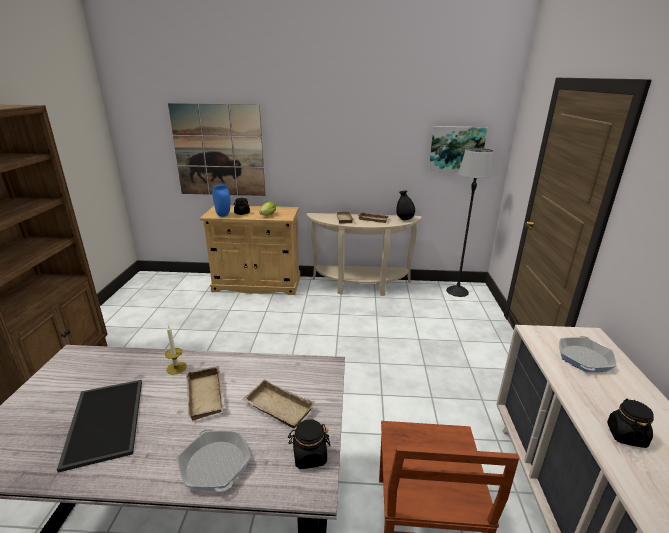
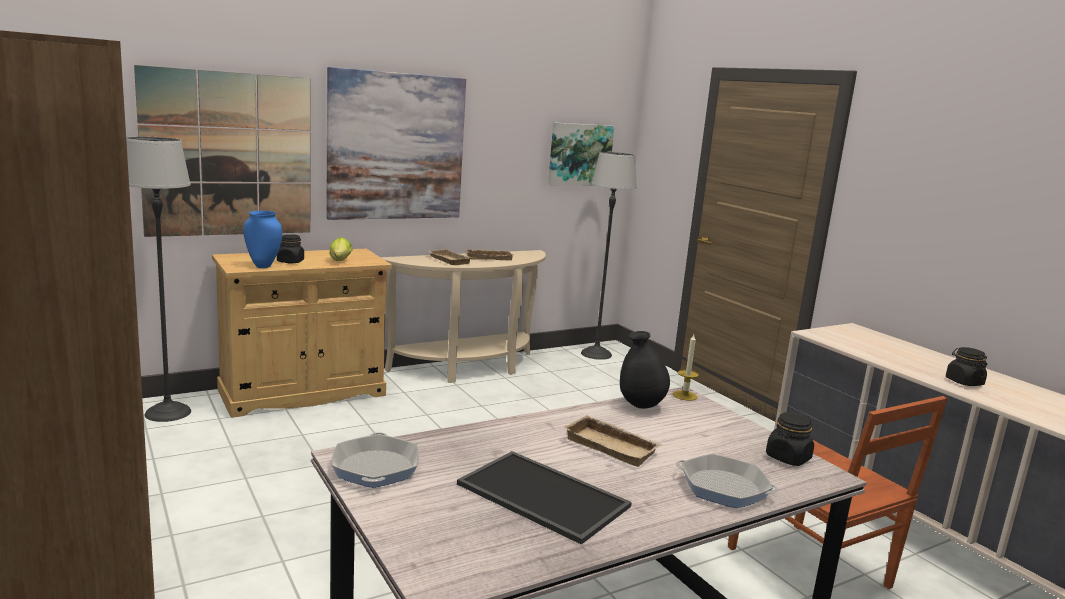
camera: 35 degrees left, 10 degrees down
(176, 368) = (527, 434): candle -> candle (685, 395)
(190, 283) = (167, 413): none -> floor lamp
(276, 408) = (699, 437): beige tray -> none
(316, 145) = (396, 147): none -> picture
(404, 219) = (528, 255): black vase -> black vase (641, 405)
(584, 358) = (873, 344): frying pan -> frying pan (375, 468)

